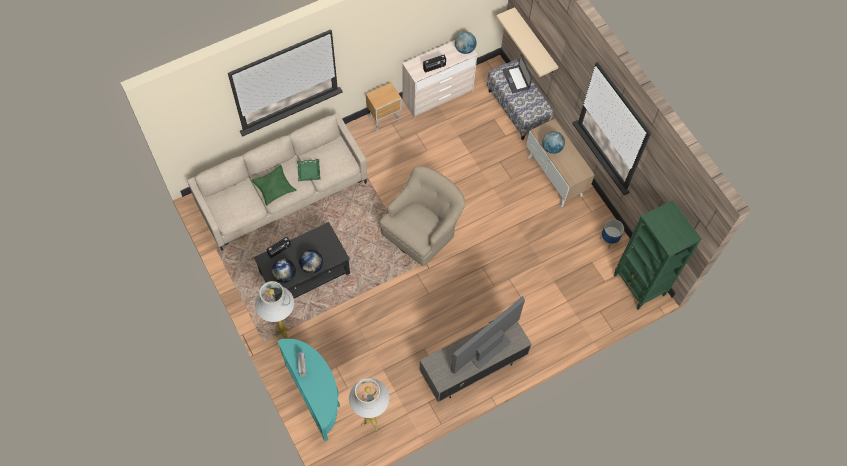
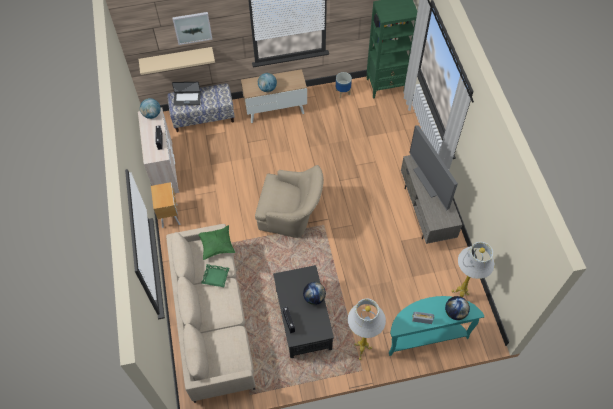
camera: 70 degrees left, 5 degrees down
(274, 189) = (223, 311): green pillow -> green pillow (217, 245)
(285, 275) = (316, 323): globe -> globe (455, 312)
(422, 229) = (291, 214): beige armchair -> beige armchair turned 135 degrees clockwise
(554, 33) = (192, 27): none -> picture

